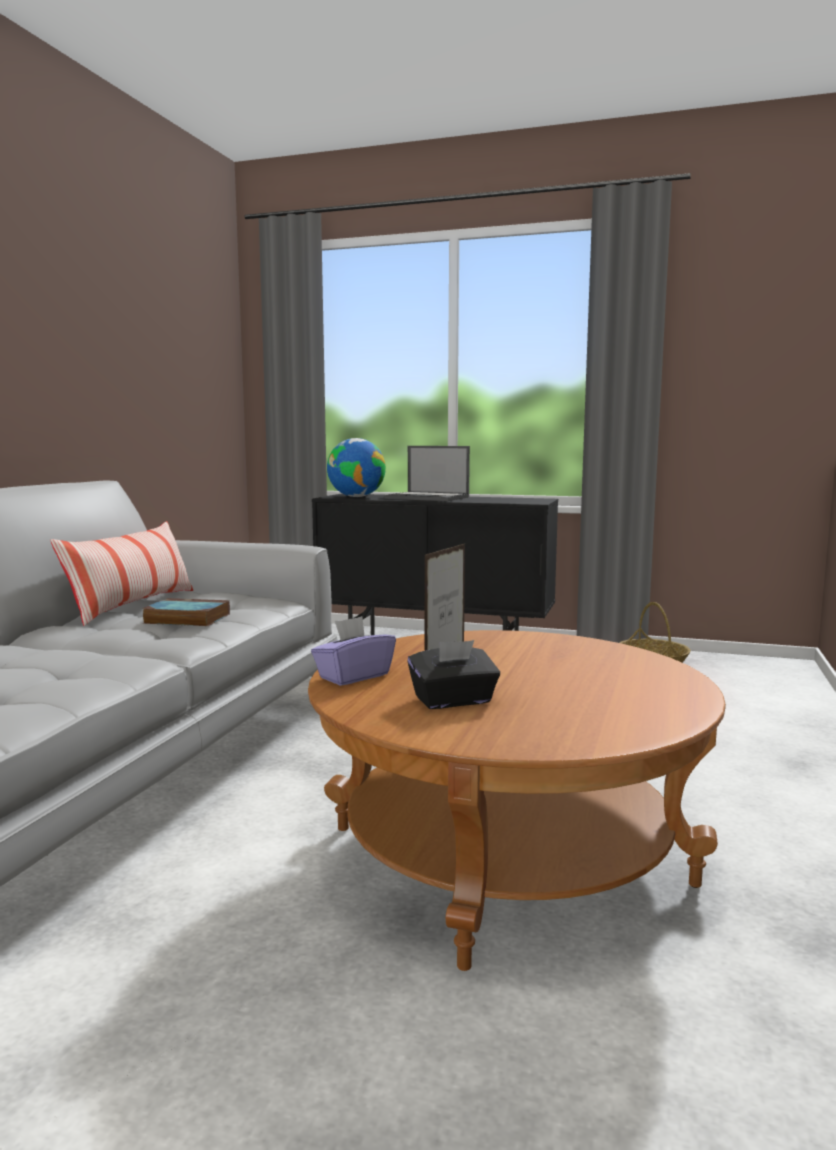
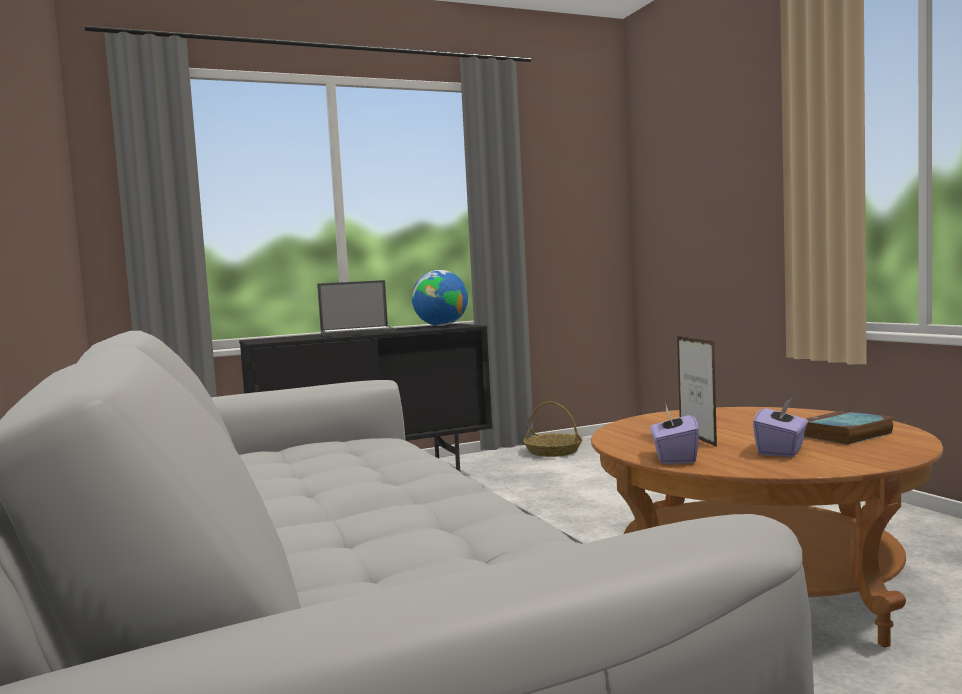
camera: 40 degrees left, 5 degrees down
(133, 606) = (264, 471): pillow -> none
(185, 619) = (376, 464): book -> book (844, 435)
(356, 497) = (284, 339): globe -> globe (441, 325)
(453, 701) = (781, 450): black tissue box -> purple tissue box

